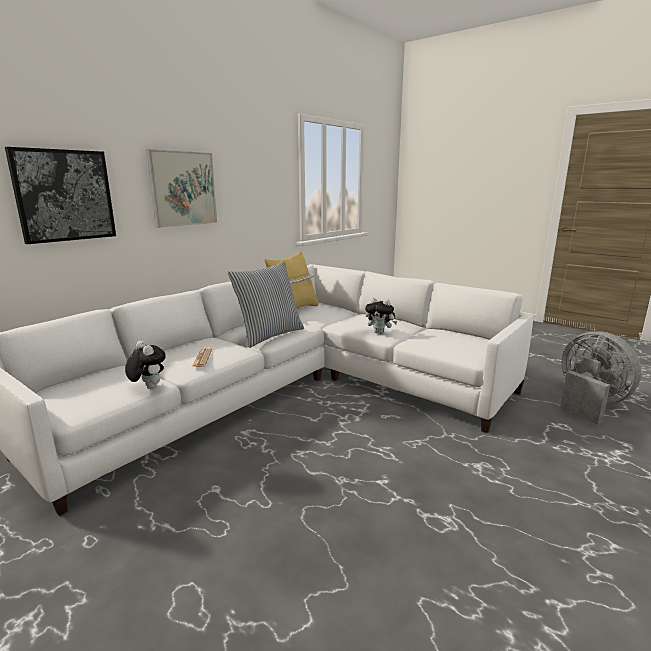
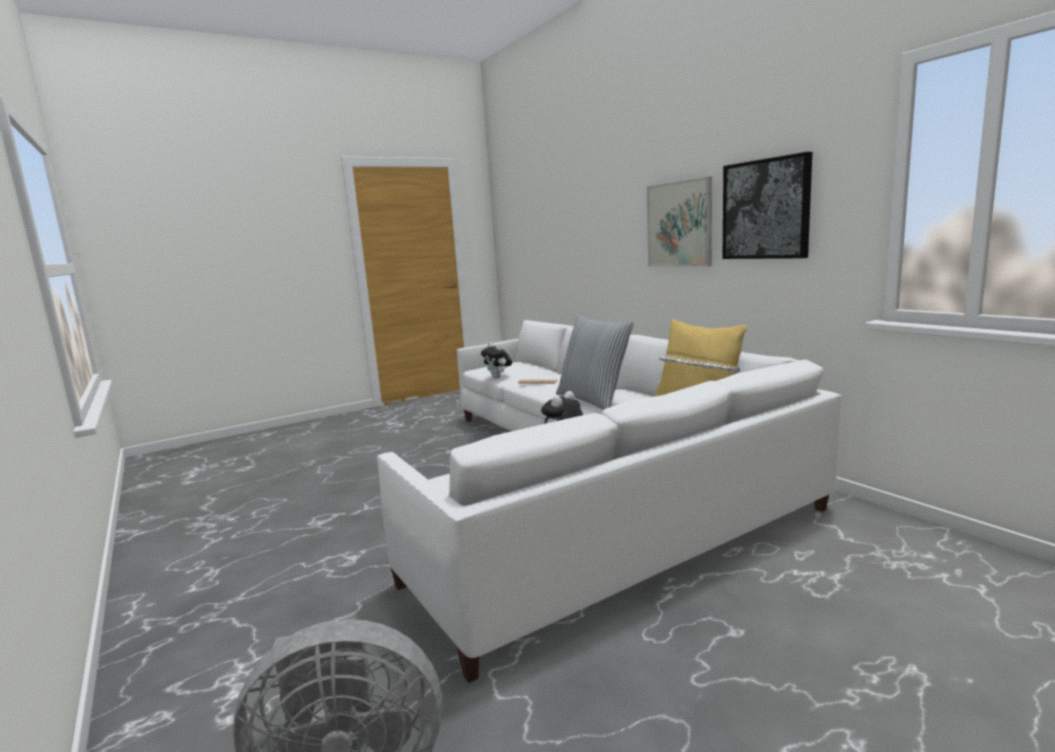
camera: 110 degrees right, 5 degrees down
(64, 195) = (597, 234): picture -> picture (766, 209)
(148, 388) = (498, 377): plush toy -> plush toy turned 75 degrees clockwise

